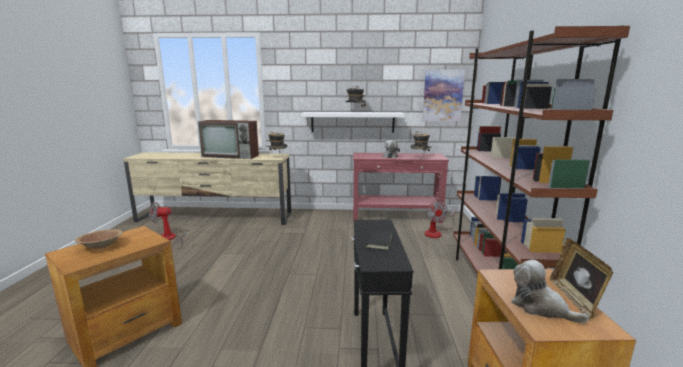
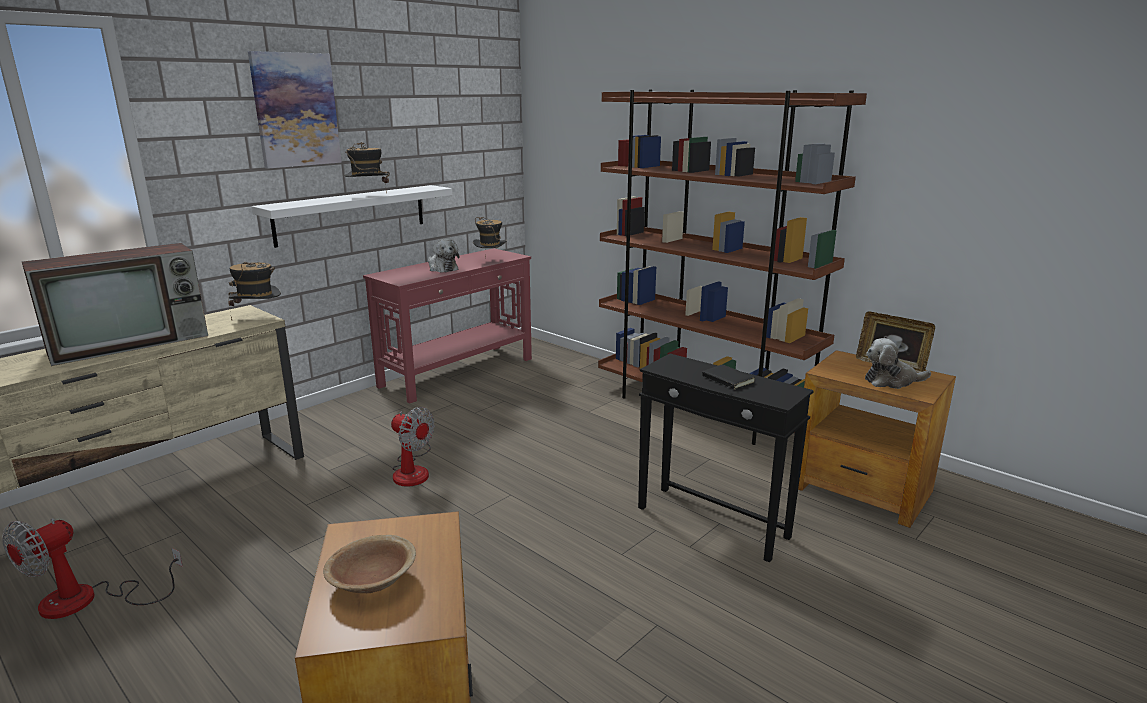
camera: 50 degrees left, 5 degrees up
(436, 232) = (547, 375): fan -> fan (413, 470)
(442, 95) = (484, 150): picture -> picture (295, 110)

